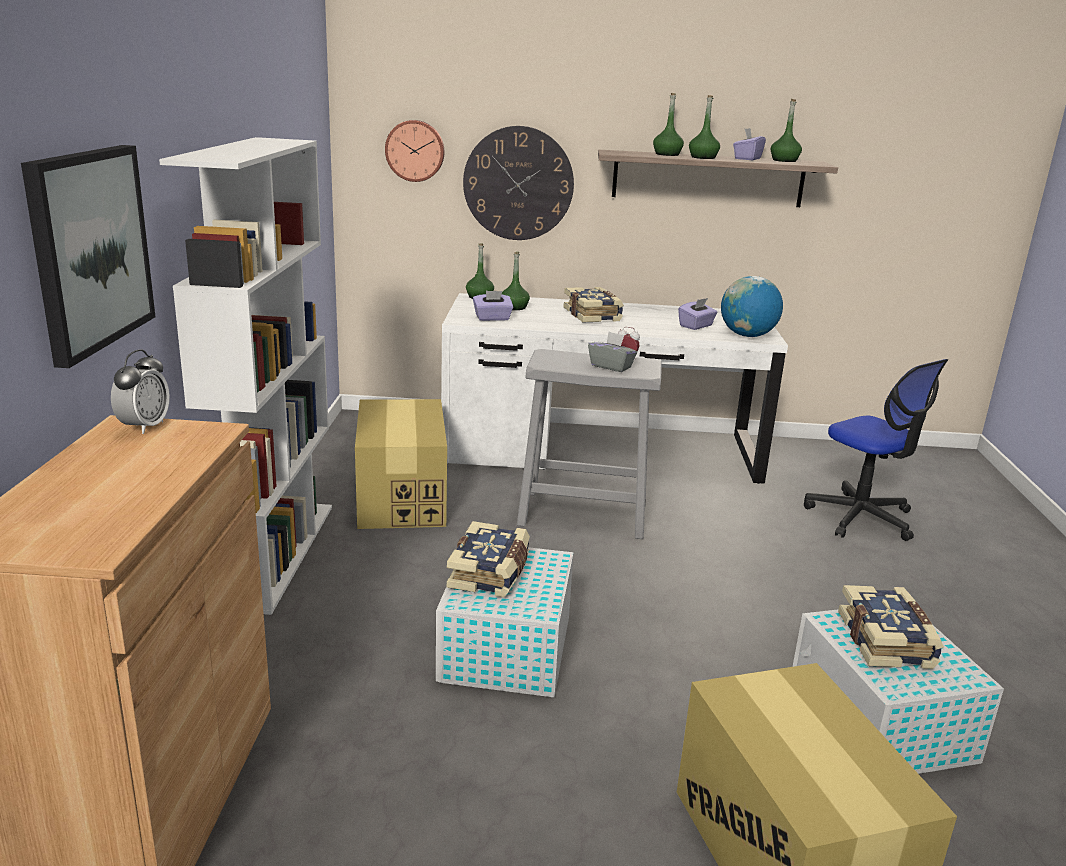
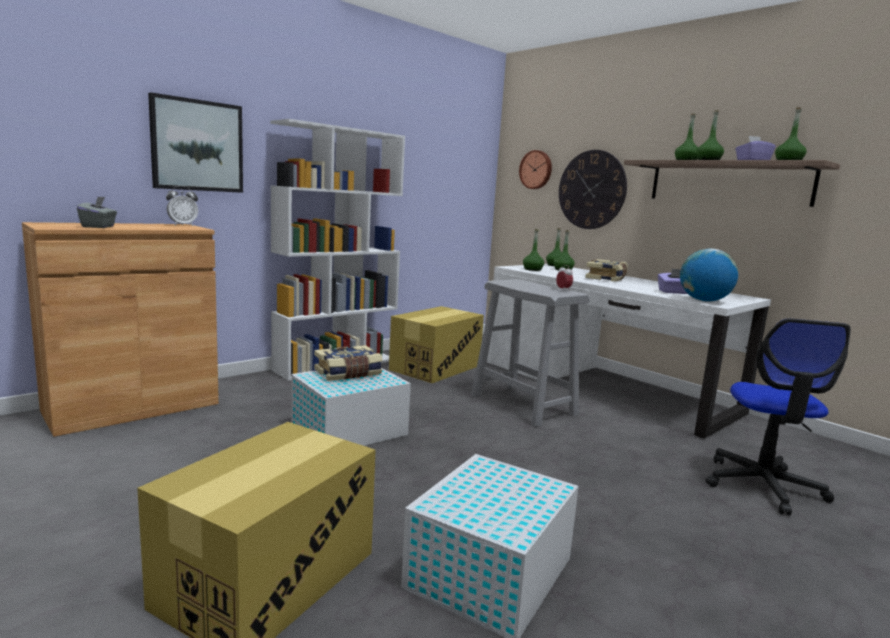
camera: 45 degrees right, 10 degrees down
(492, 318) = (532, 269): purple tissue box -> green bottle
(611, 366) = (541, 289): grey tissue box -> grey tissue box (99, 227)
(887, 641) = (498, 489): book -> none

